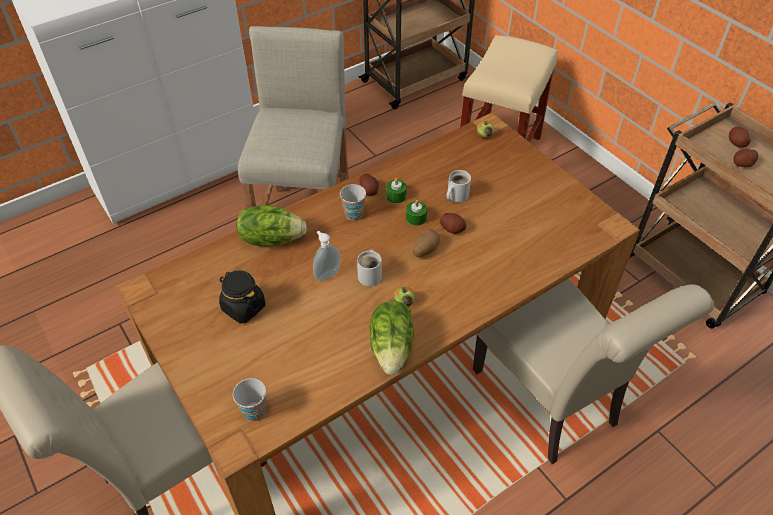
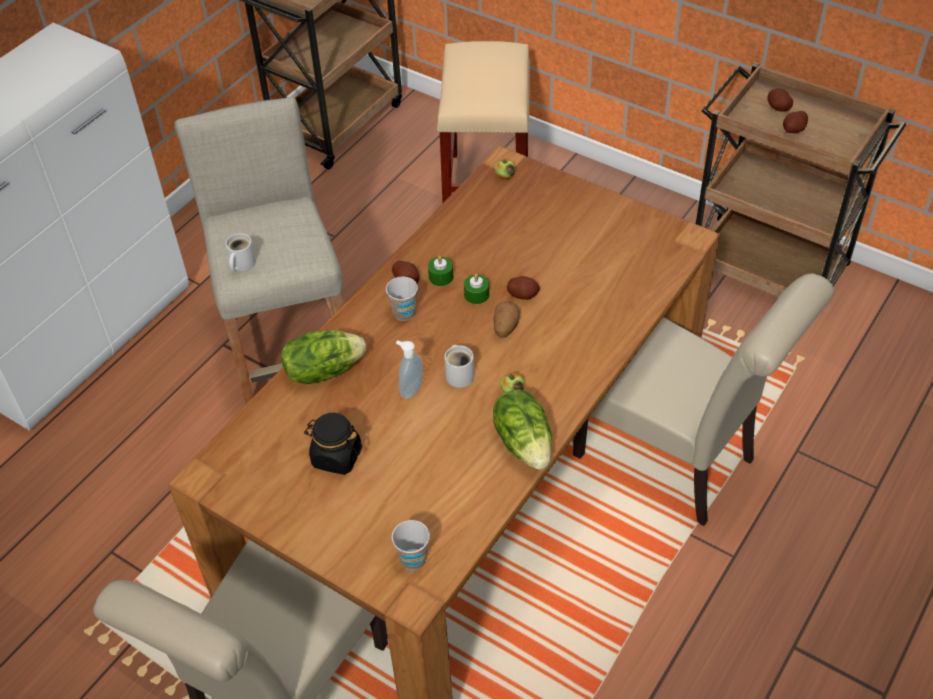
camera: 20 degrees left, 0 degrees up
(456, 196) = (508, 256): white mug -> white mug (241, 264)

